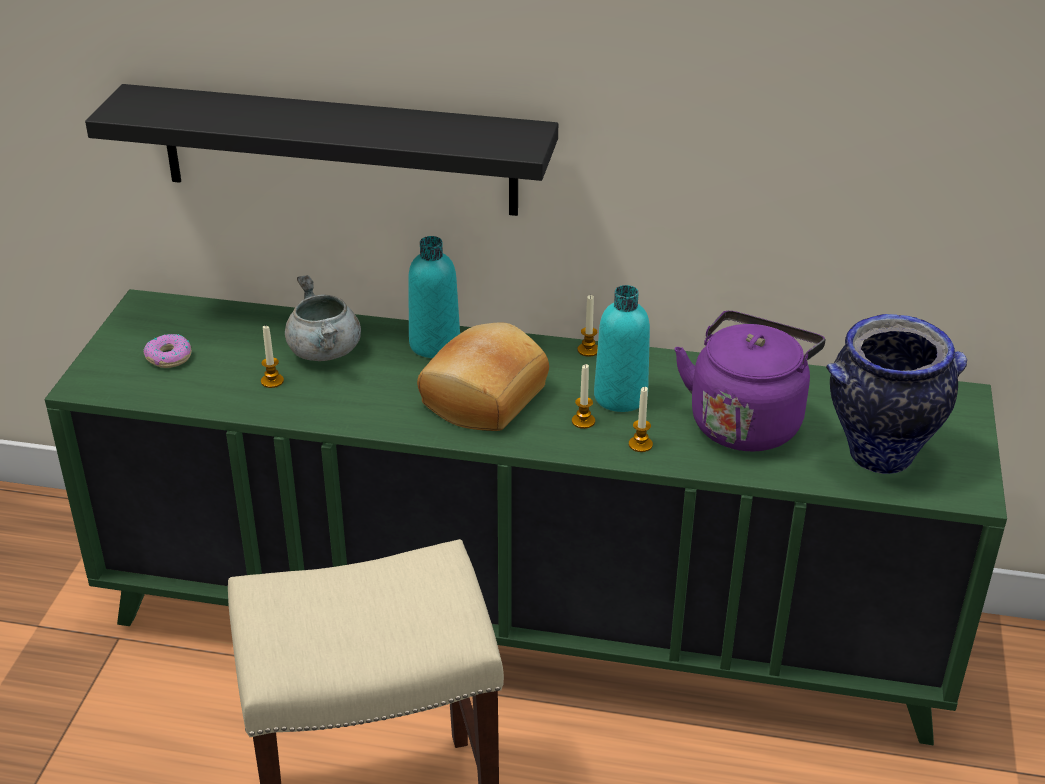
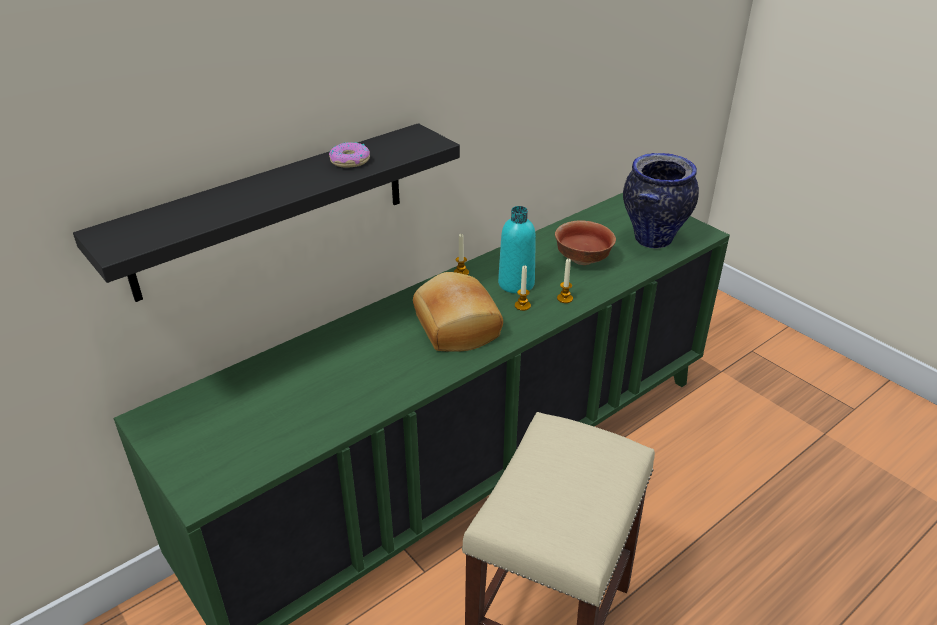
camera: 50 degrees left, 0 degrees up
(169, 357) = (230, 435): donut -> donut (349, 161)
(272, 381) = (327, 400): candle -> none
(325, 352) = (327, 364): grey cooking pot -> none
(434, 344) = (381, 319): turquoise bottle -> none
(746, 421) = (583, 259): purple kettle -> bowl

